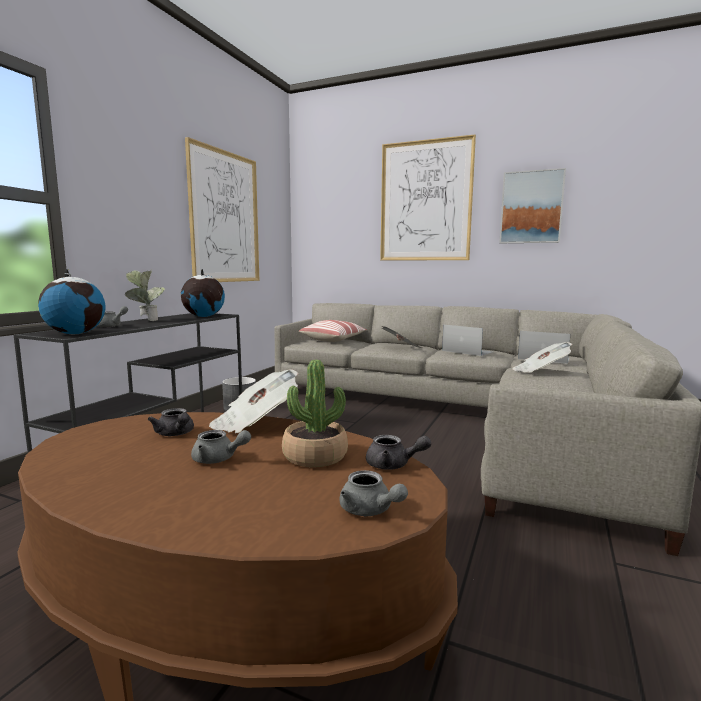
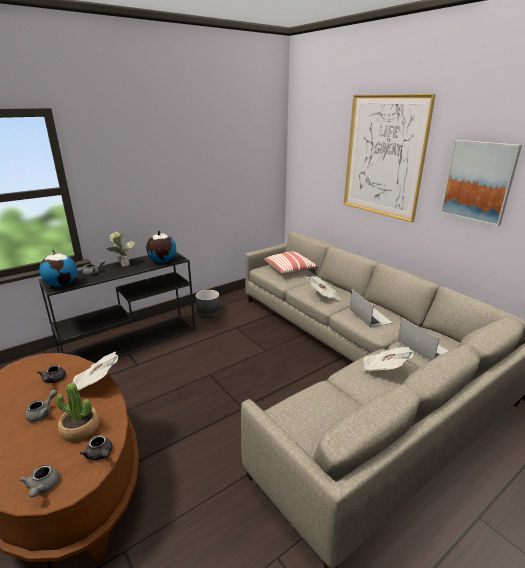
camera: 30 degrees right, 15 degrees up
(218, 459) = (43, 413): grey teapot -> grey teapot turned 105 degrees counterclockwise
(225, 217) = (209, 169): picture -> none

